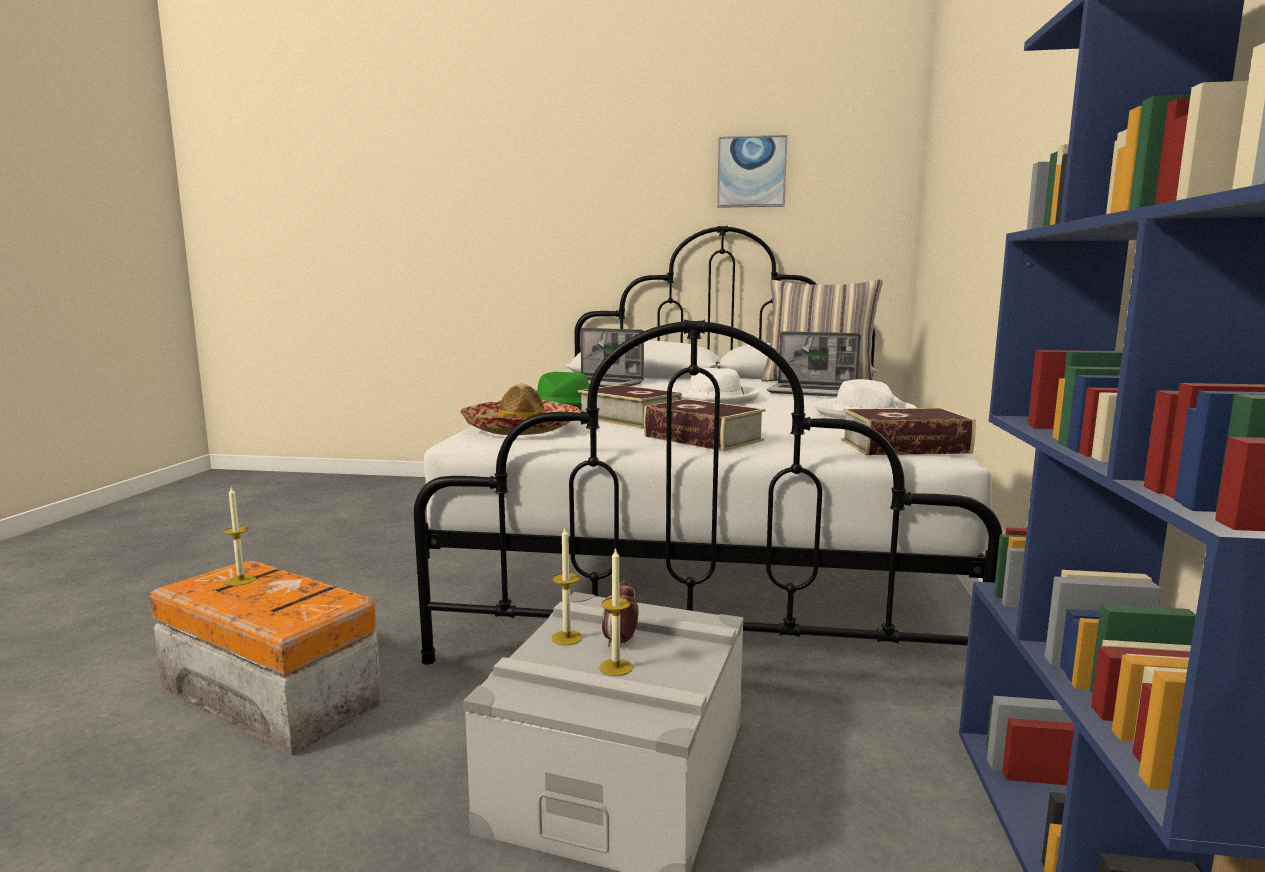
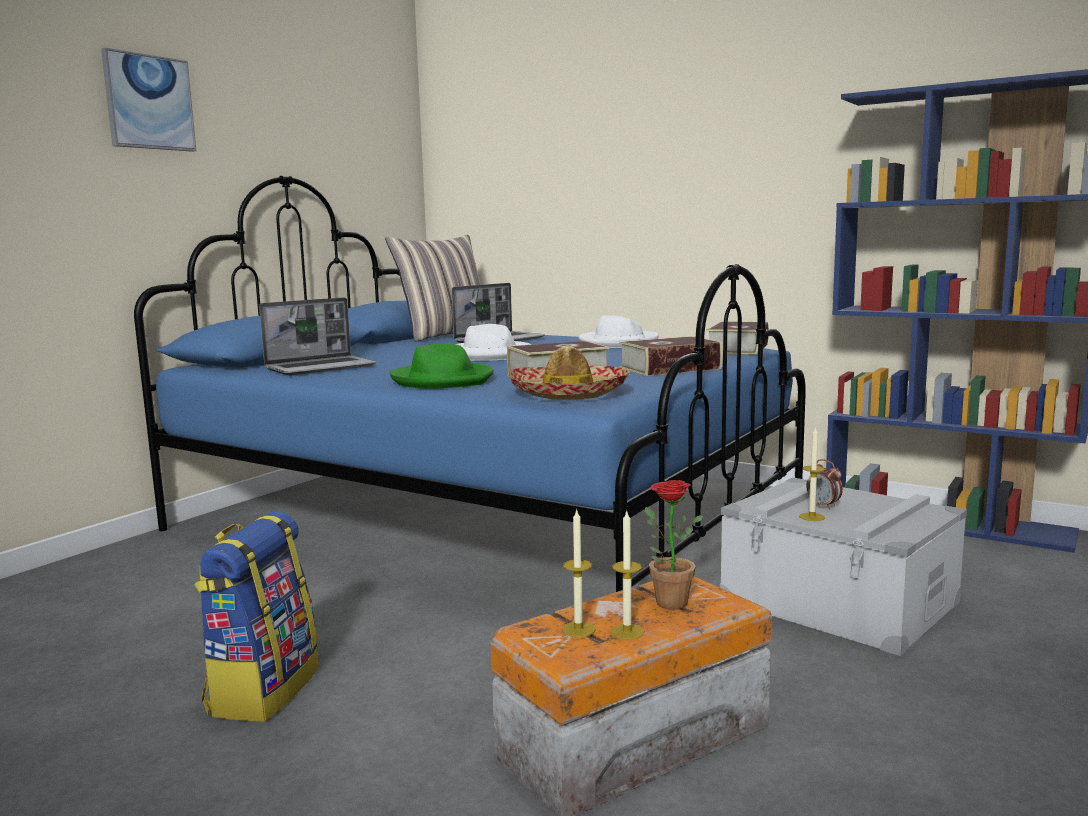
camera: 65 degrees left, 0 degrees up
(297, 599) = (666, 601): none -> potted plant
(348, 567) = (263, 689): none -> backpack
(616, 667) = (863, 511): candle -> candle (627, 631)
(708, 556) = (487, 516): white bed -> blue bed
(751, 172) = (300, 117): picture -> picture (149, 102)

